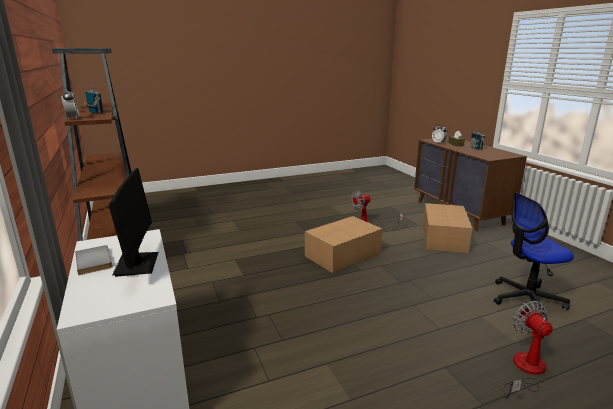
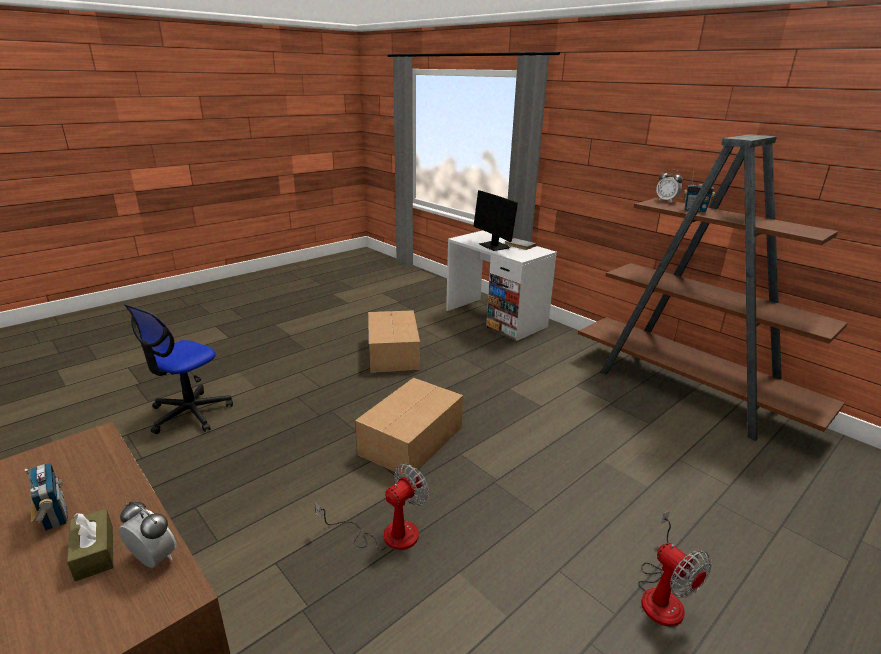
camera: 160 degrees right, 5 degrees up
(443, 238) = (237, 520): cardboard box -> cardboard box (393, 352)
(526, 300) = (190, 413): office chair -> office chair turned 150 degrees clockwise
(526, 370) = (245, 355): fan -> fan (662, 594)

